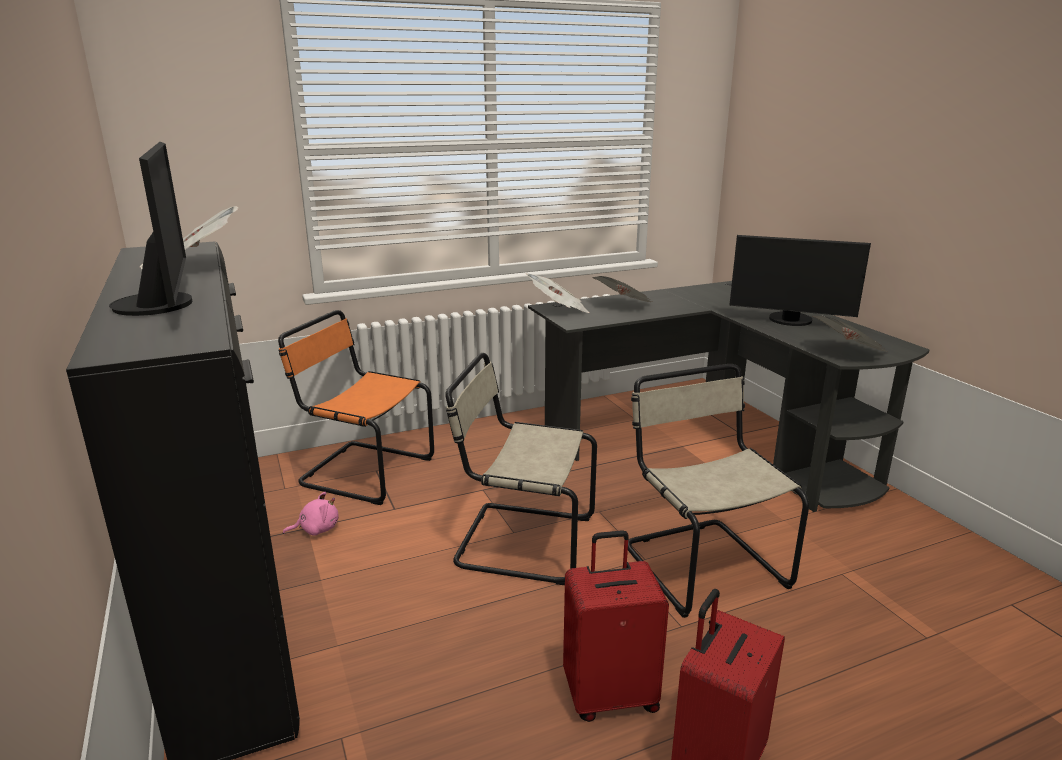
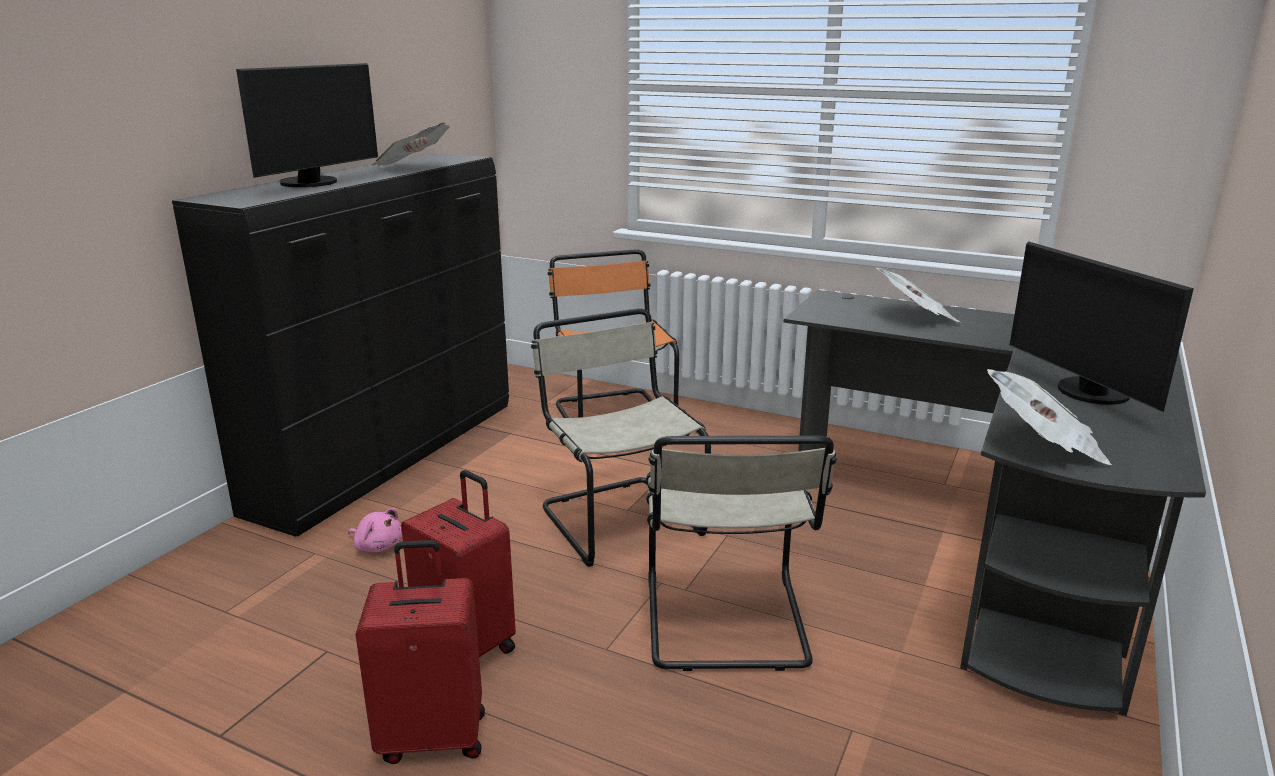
camera: 50 degrees right, 0 degrees up
(316, 529) = (514, 437): pink plush toy -> pink plush toy (377, 546)
(558, 310) = (832, 301): newspaper -> none
(701, 563) = (726, 624): beige chair -> beige chair turned 150 degrees clockwise

